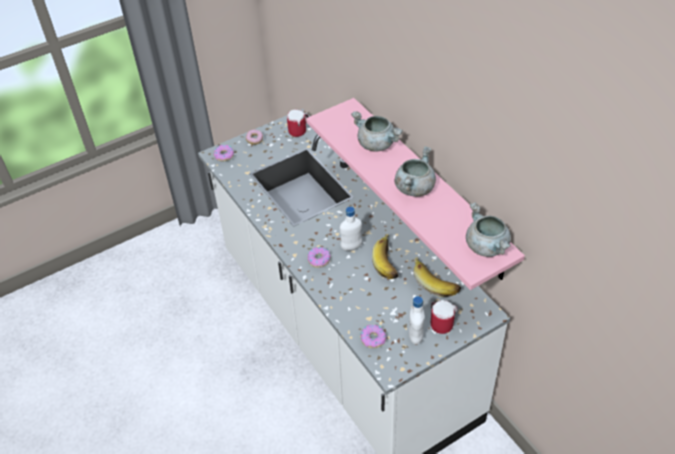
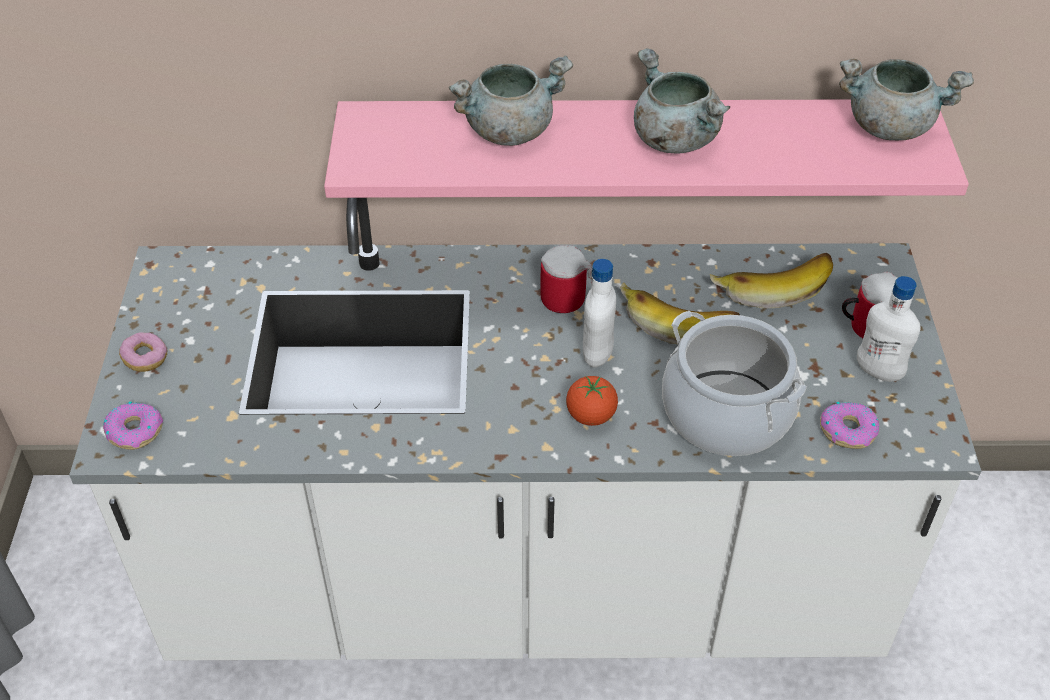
camera: 60 degrees left, 0 degrees up
(300, 131) = (200, 279): mug -> mug (564, 294)
(319, 259) = (591, 416): donut -> tomato
(352, 297) = (727, 413): none -> cooking pot

